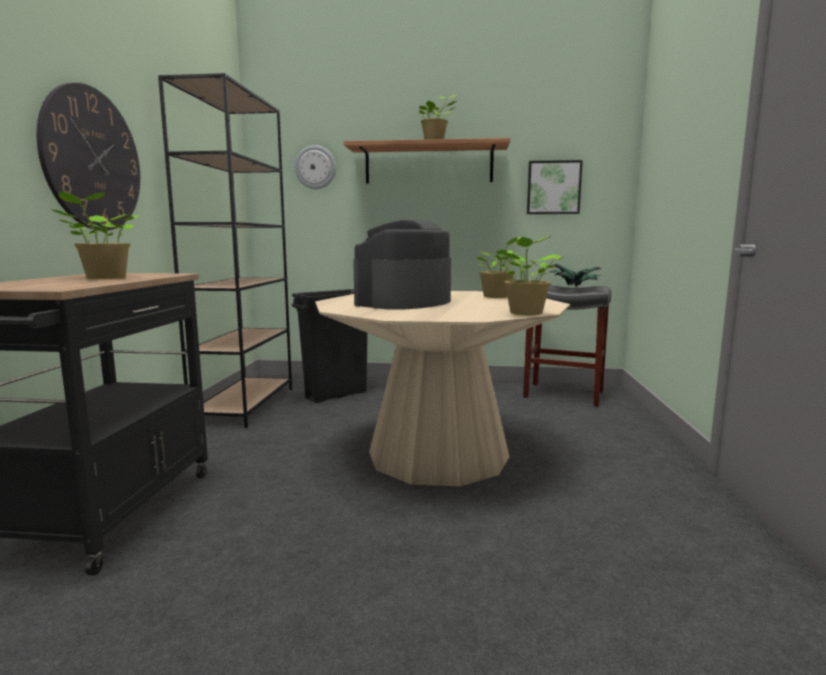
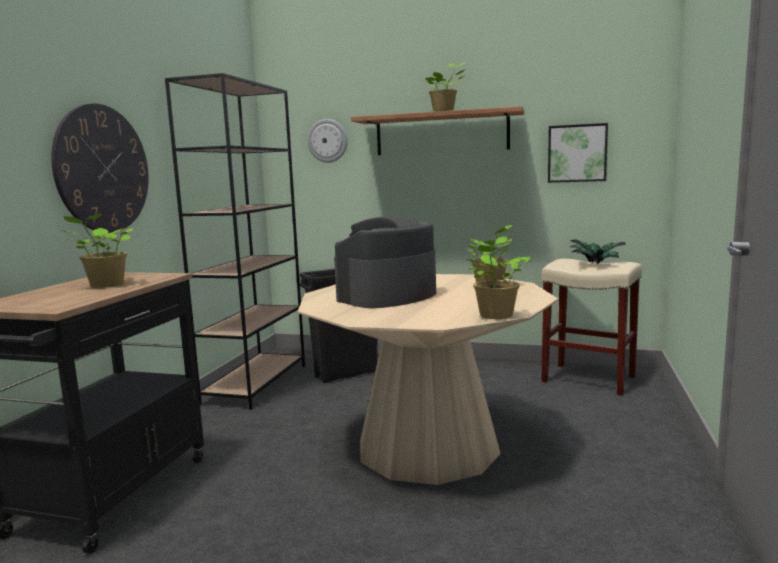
camera: 10 degrees right, 0 degrees up
(565, 394) = (590, 379): black stool -> beige stool

